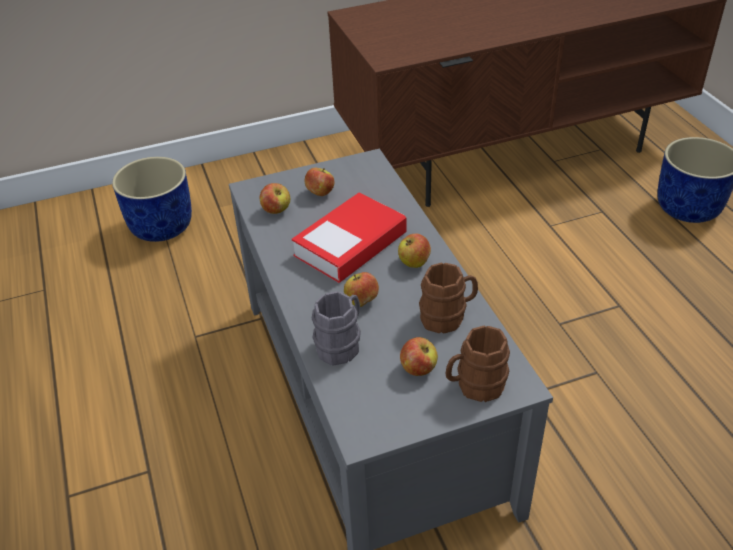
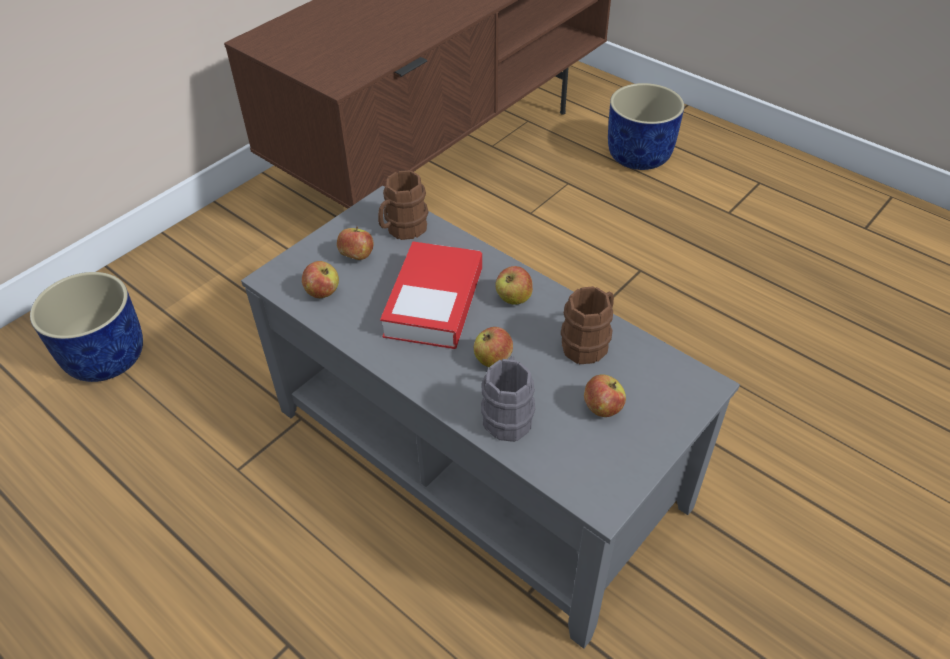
camera: 30 degrees left, 5 degrees up
(475, 385) = (666, 402): brown mug -> brown mug (402, 229)

